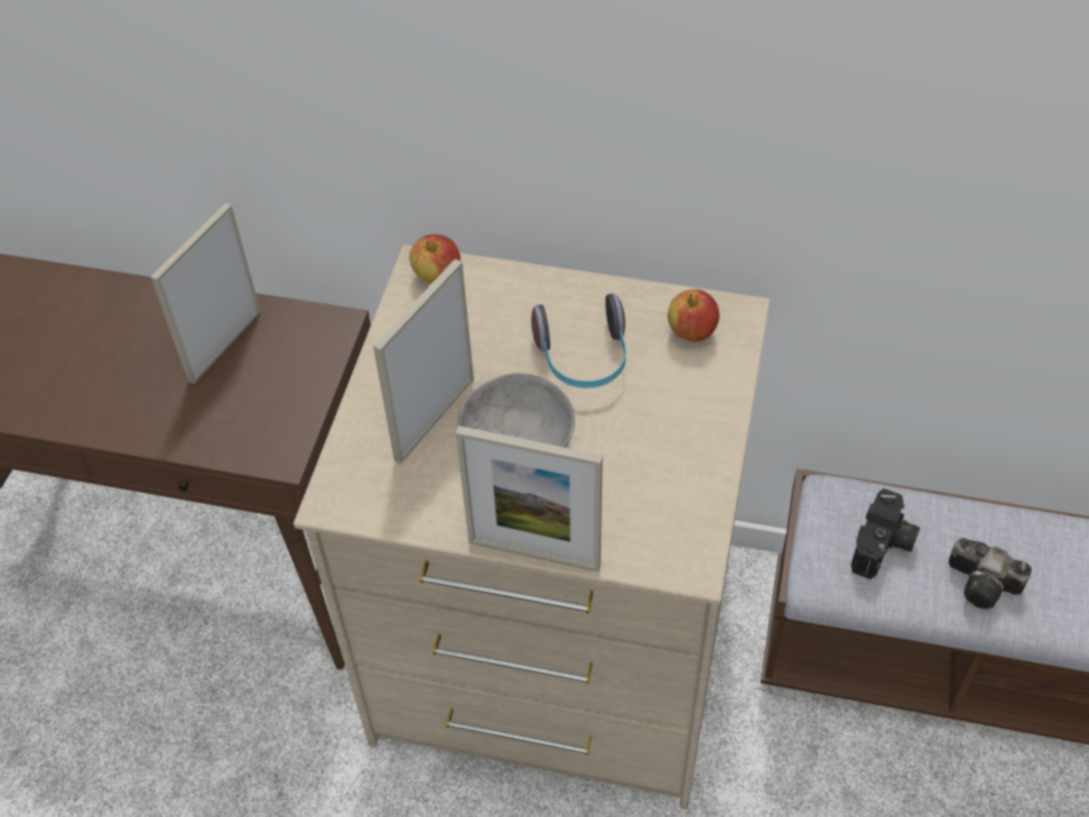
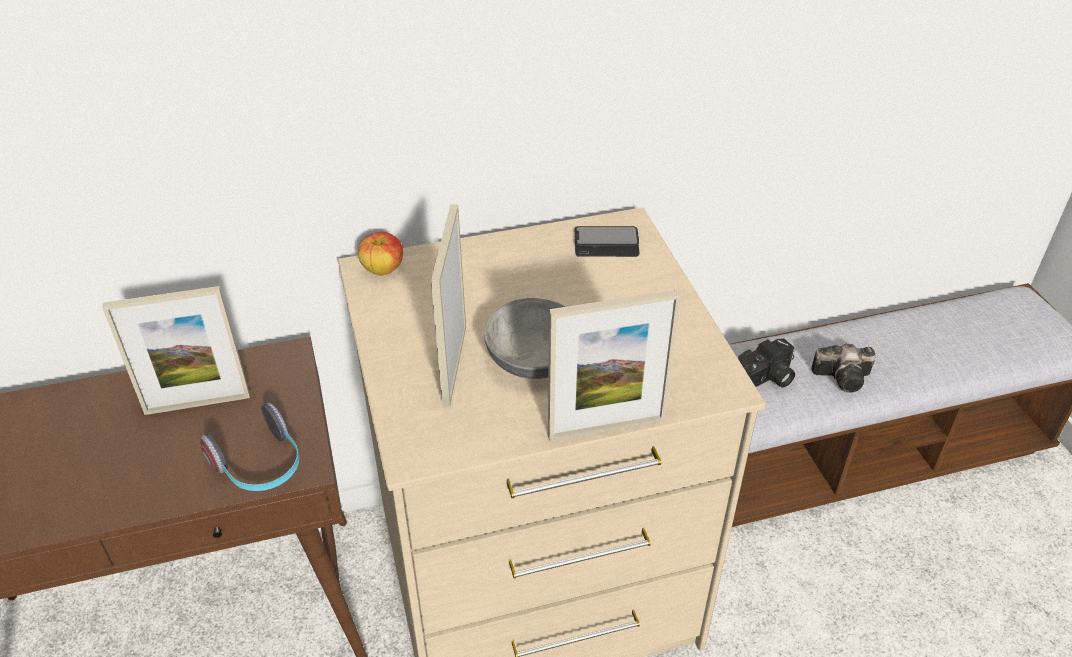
camera: 30 degrees left, 10 degrees down
(225, 346) = (197, 404): picture frame -> picture frame turned 105 degrees counterclockwise
(583, 359) = (541, 286): headphones -> headphones (261, 466)
(692, 332) = (606, 243): apple -> phone
(883, 547) = (765, 379): camera -> camera turned 60 degrees clockwise

